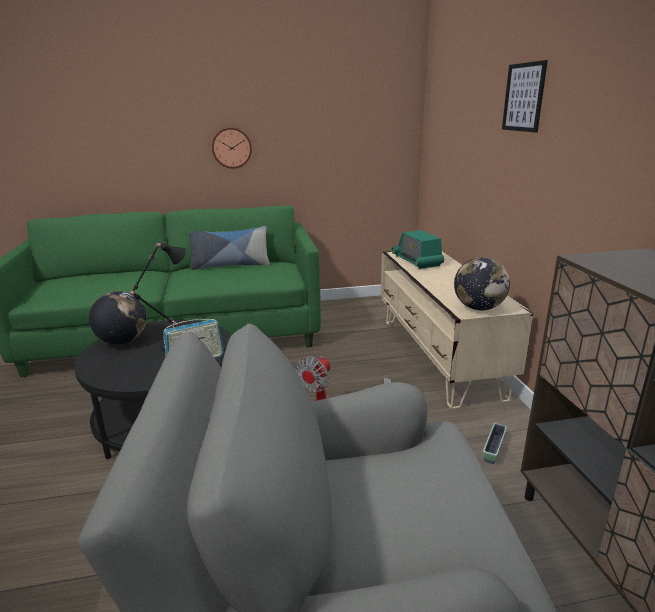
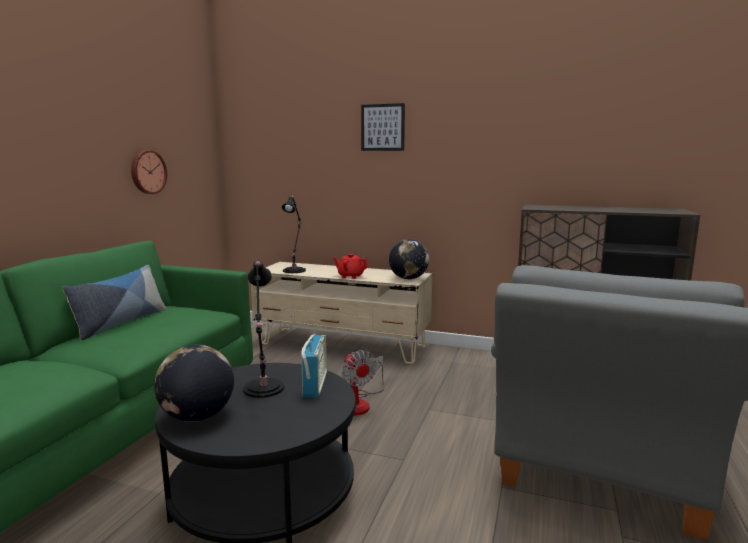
camera: 60 degrees left, 10 degrees down
(231, 148) = (56, 175): wall clock -> wall clock (147, 172)
(417, 261) = (295, 270): radio -> black table lamp
(436, 284) = (350, 276): none -> red teapot
(493, 449) = (466, 367): planter -> none

